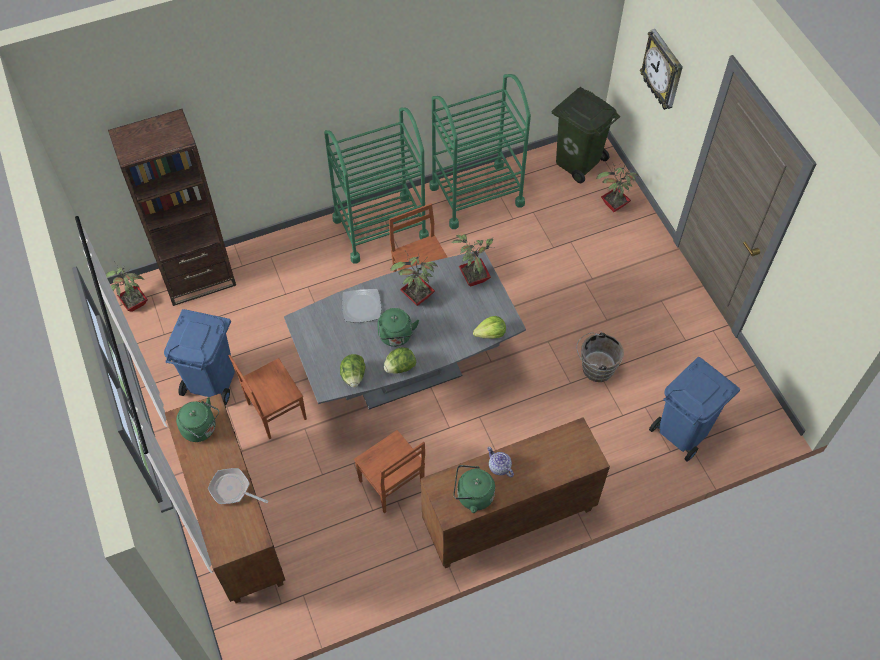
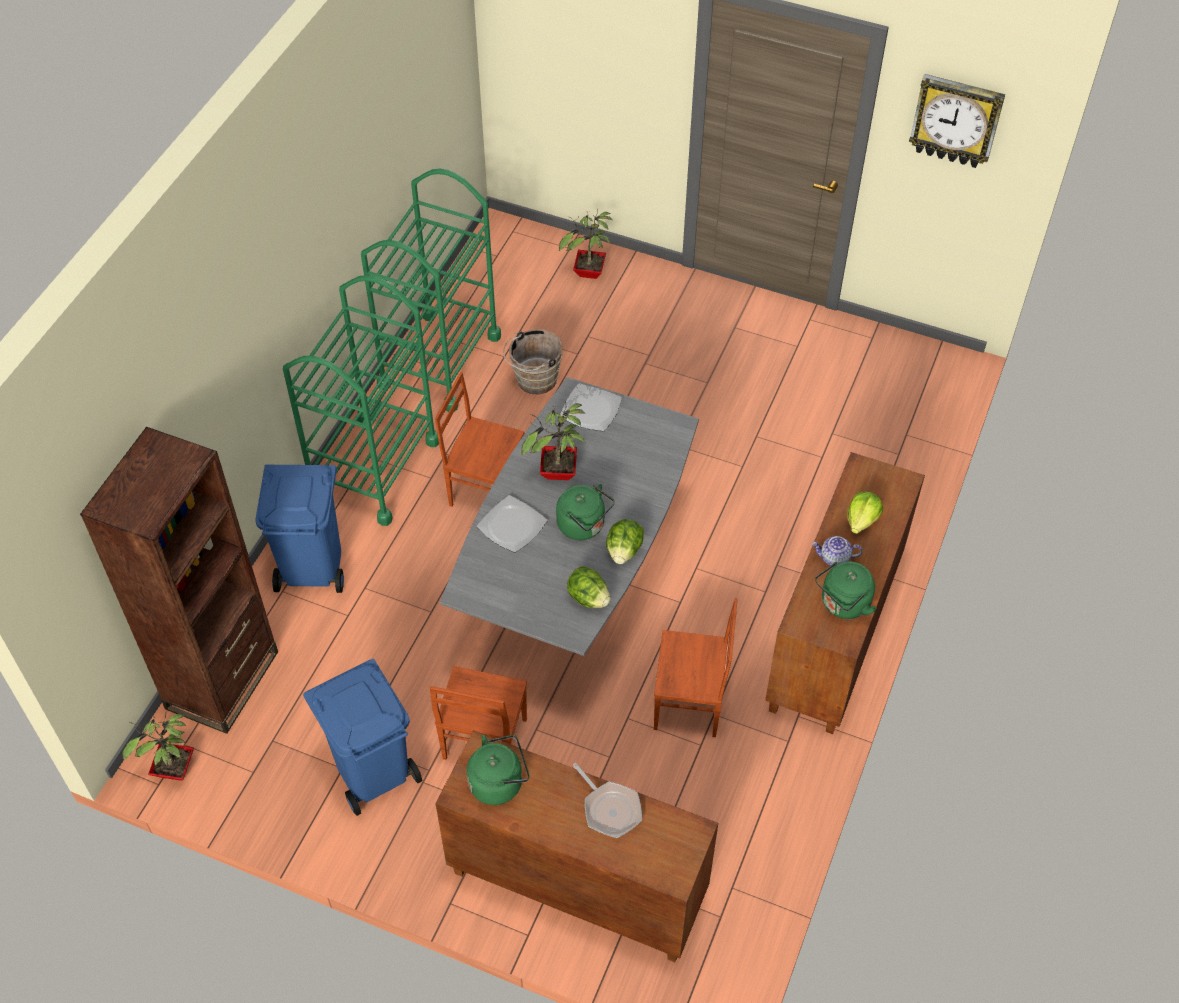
camera: 45 degrees left, 5 degrees down
(233, 490) = (609, 809): frying pan -> frying pan turned 105 degrees counterclockwise
(473, 277) = (591, 410): potted plant -> plate
(490, 334) = (672, 449): lettuce -> lettuce (862, 520)
(578, 161) = (505, 255): green trash can -> none
(595, 368) = (748, 435): brown bucket -> brown bucket (533, 380)
(663, 71) = (585, 68): wall clock -> wall clock (956, 120)
(684, 432) = (889, 428): blue trash can -> blue trash can (314, 566)

